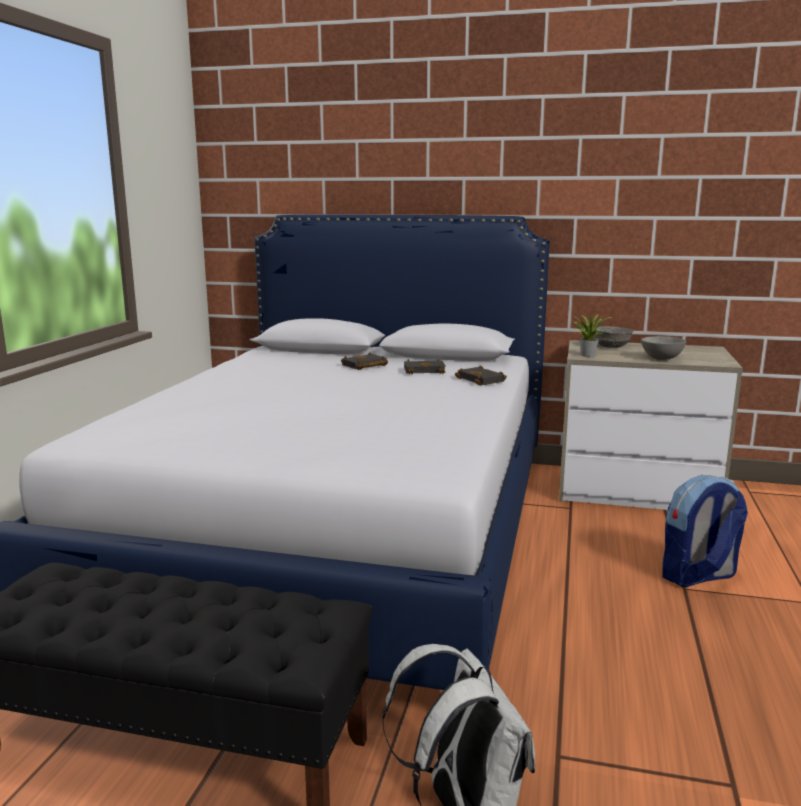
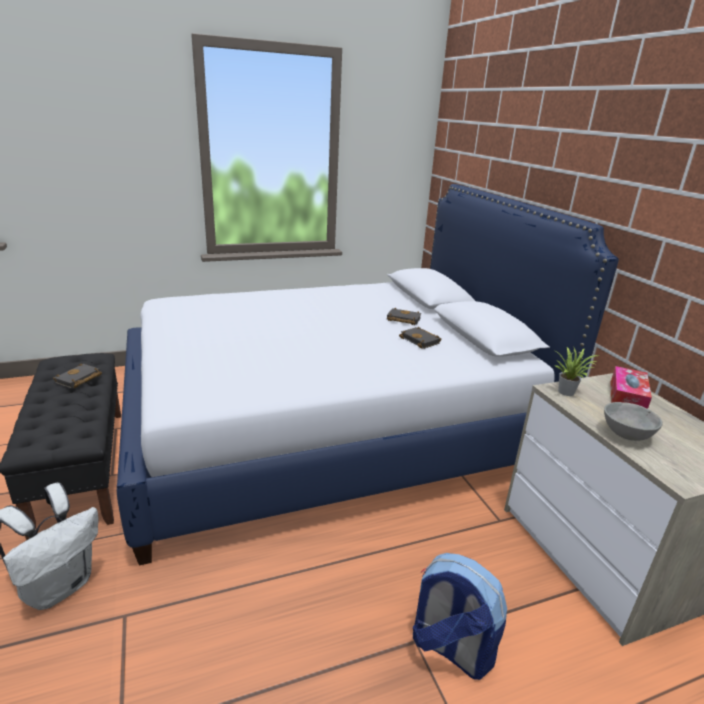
camera: 55 degrees right, 10 degrees up
(482, 380) = (425, 366): black book -> black book (78, 380)
(610, 347) = (626, 398): grey bowl -> tissue box

